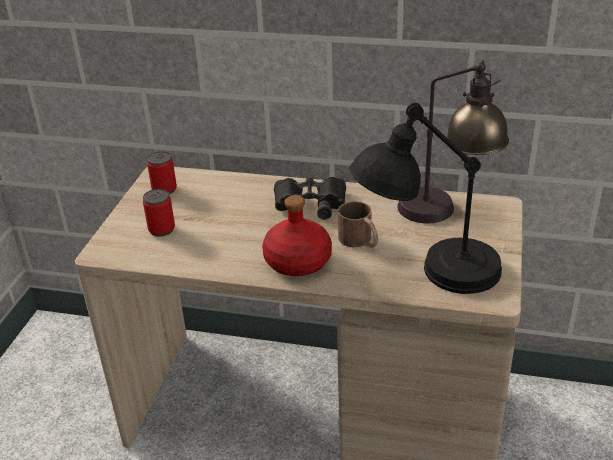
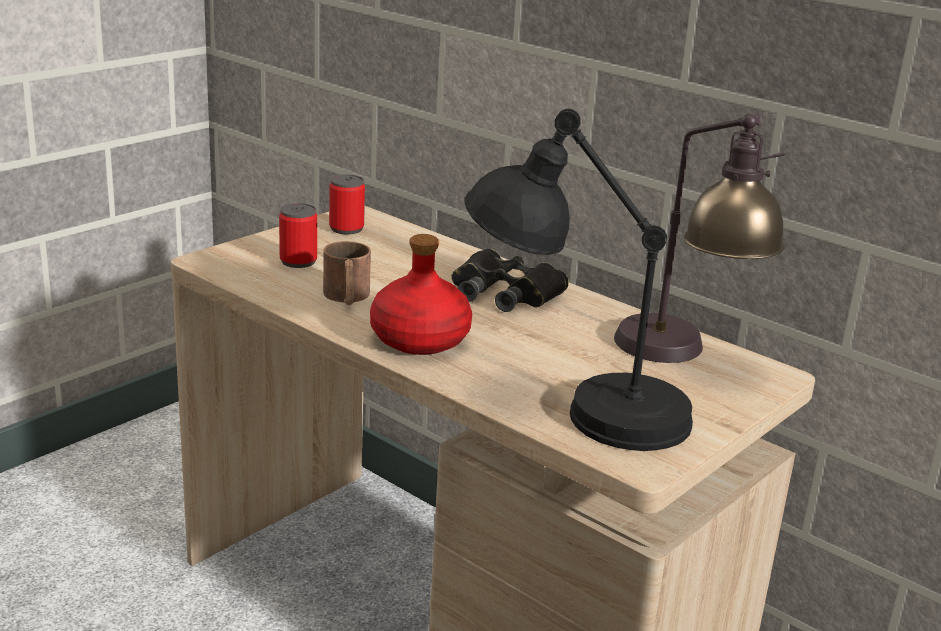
camera: 25 degrees right, 10 degrees down
(360, 241) = (524, 346): brown mug -> brown mug (347, 298)

